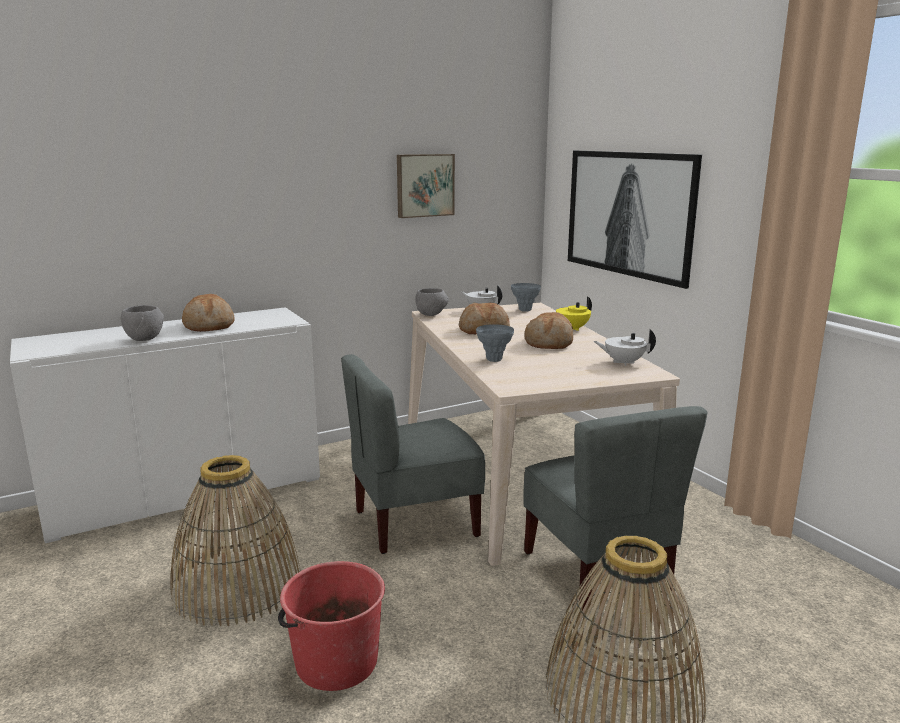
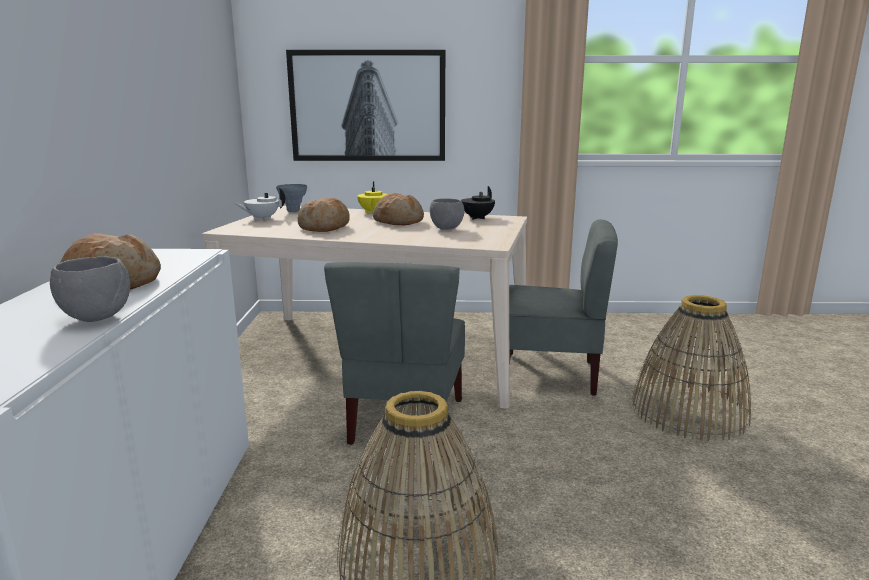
camera: 60 degrees left, 0 degrees up
(335, 662) = (597, 519): red bucket -> none
(424, 185) = (184, 80): picture -> none
(431, 315) = (236, 231): grey bowl -> grey bowl (447, 229)
(494, 360) = (414, 237): grey vase -> none
(623, 362) = (477, 218): white teapot -> black teapot

